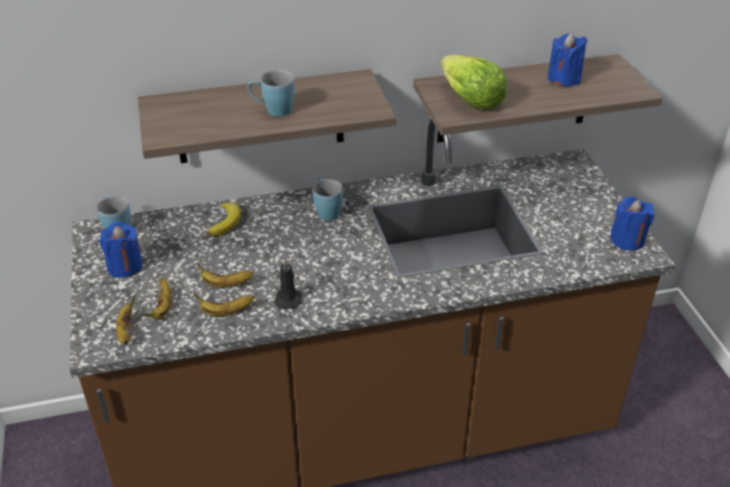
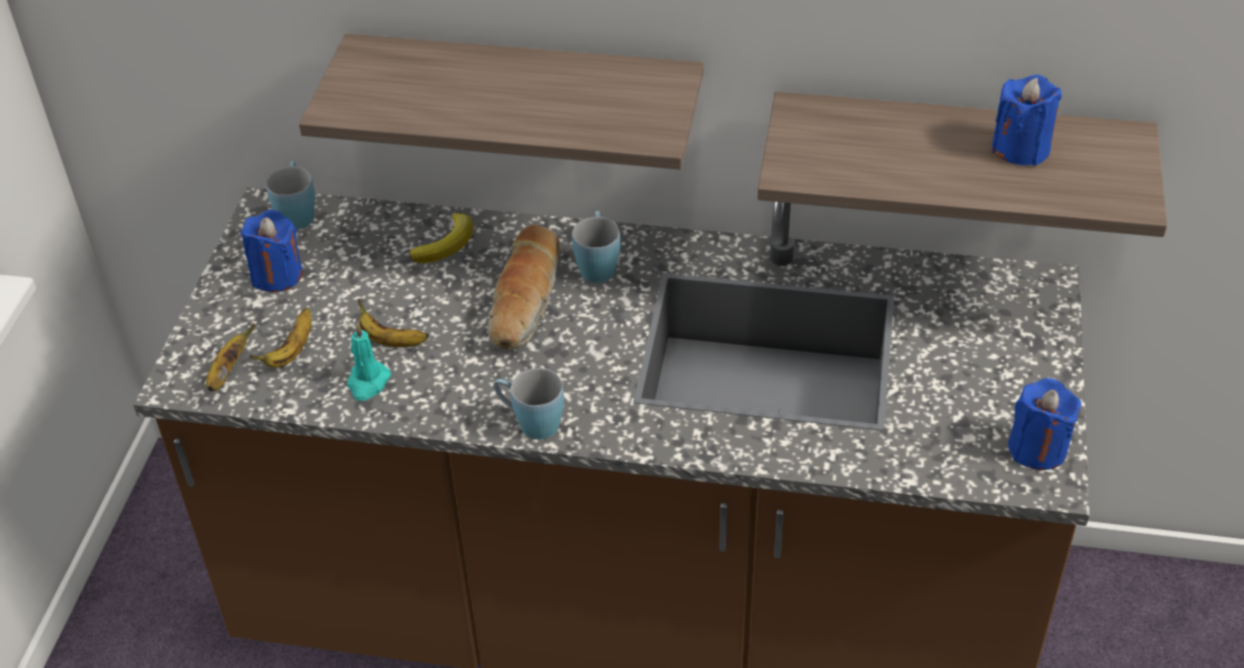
camera: 25 degrees right, 5 degrees up
(225, 312) = (368, 383): banana -> turquoise candle
(272, 110) = (511, 101): blue mug -> blue mug (530, 422)
(288, 298) = (462, 389): black candle -> none
(297, 240) = (527, 301): none -> bread
(469, 99) = (836, 150): lettuce -> none

